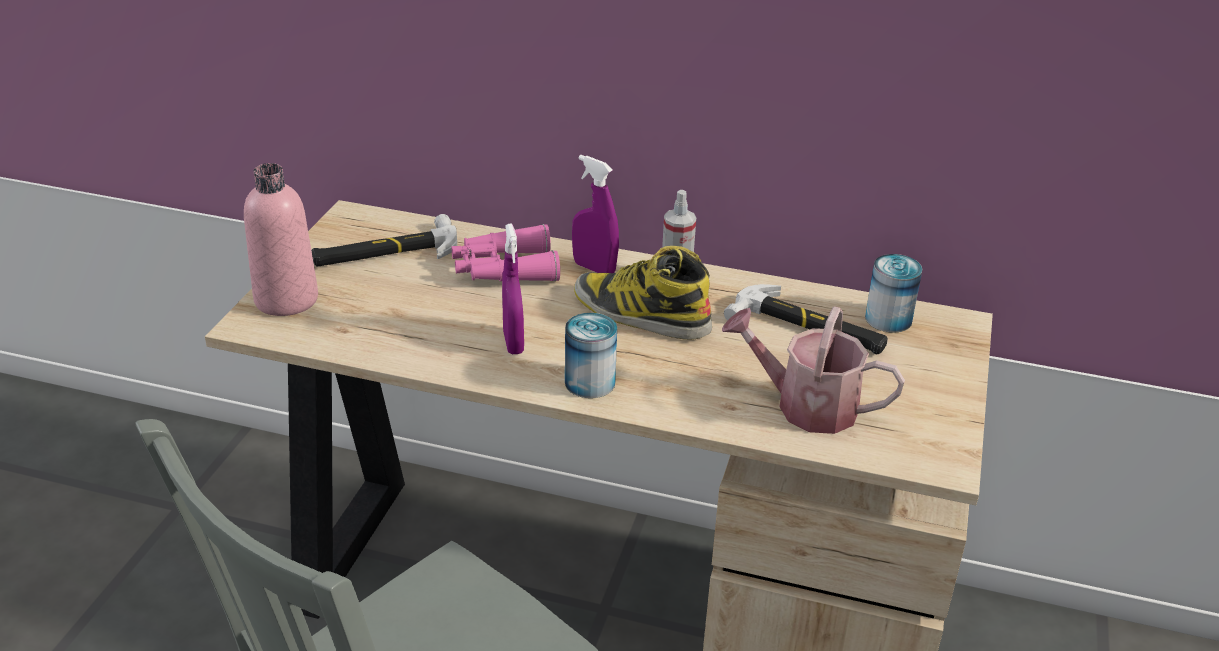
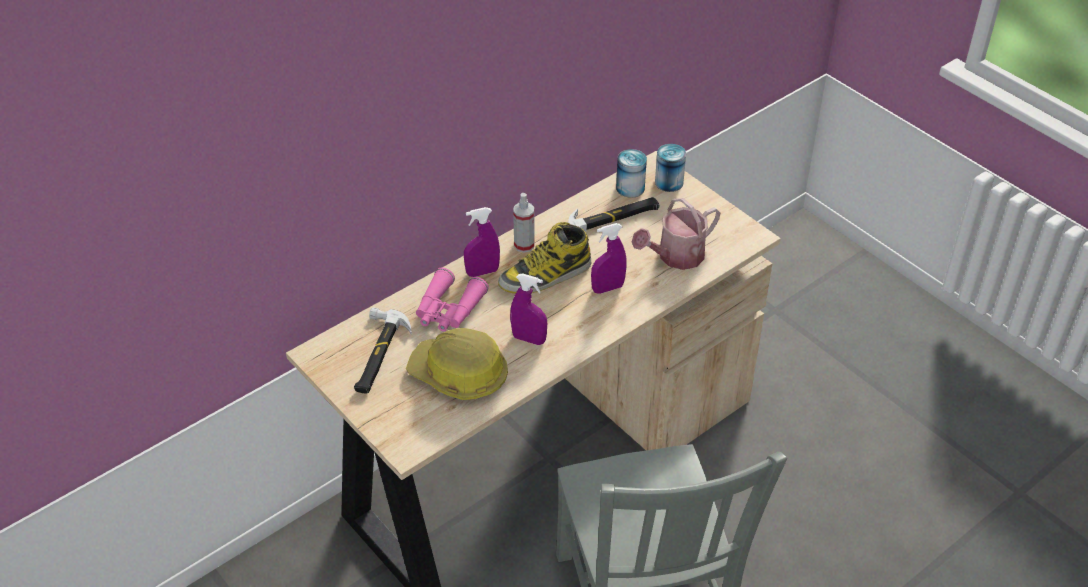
camera: 55 degrees left, 10 degrees up
(286, 300) = (393, 421): pink bottle -> none
(402, 316) = (459, 375): none -> hard hat
(590, 382) = (592, 325): can -> can (669, 182)
(674, 370) = (607, 288): none -> purple spray bottle

